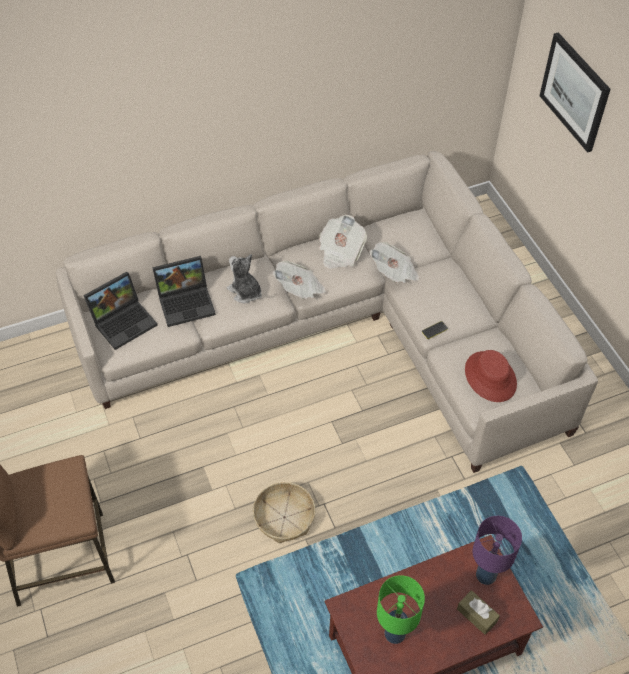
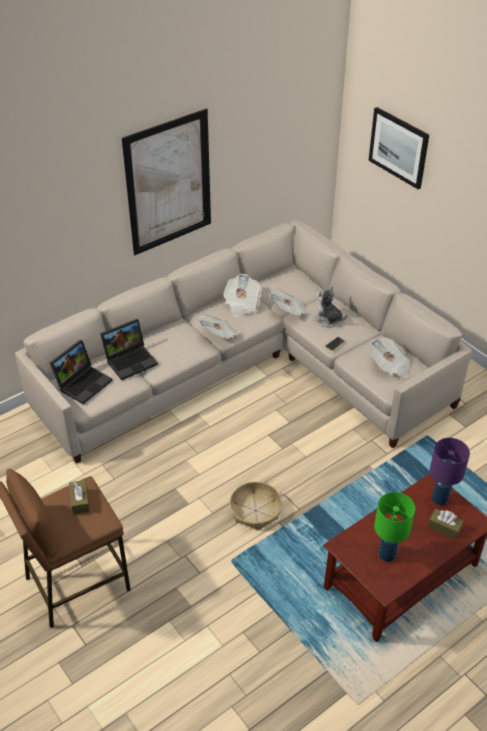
camera: 15 degrees left, 10 degrees down
(58, 486) = (80, 501): none -> brown tissue box
(245, 292) = (176, 344): plush toy -> plush toy (328, 320)
(264, 97) = (169, 183): none -> picture
(490, 377) = (389, 366): red hat -> newspaper

